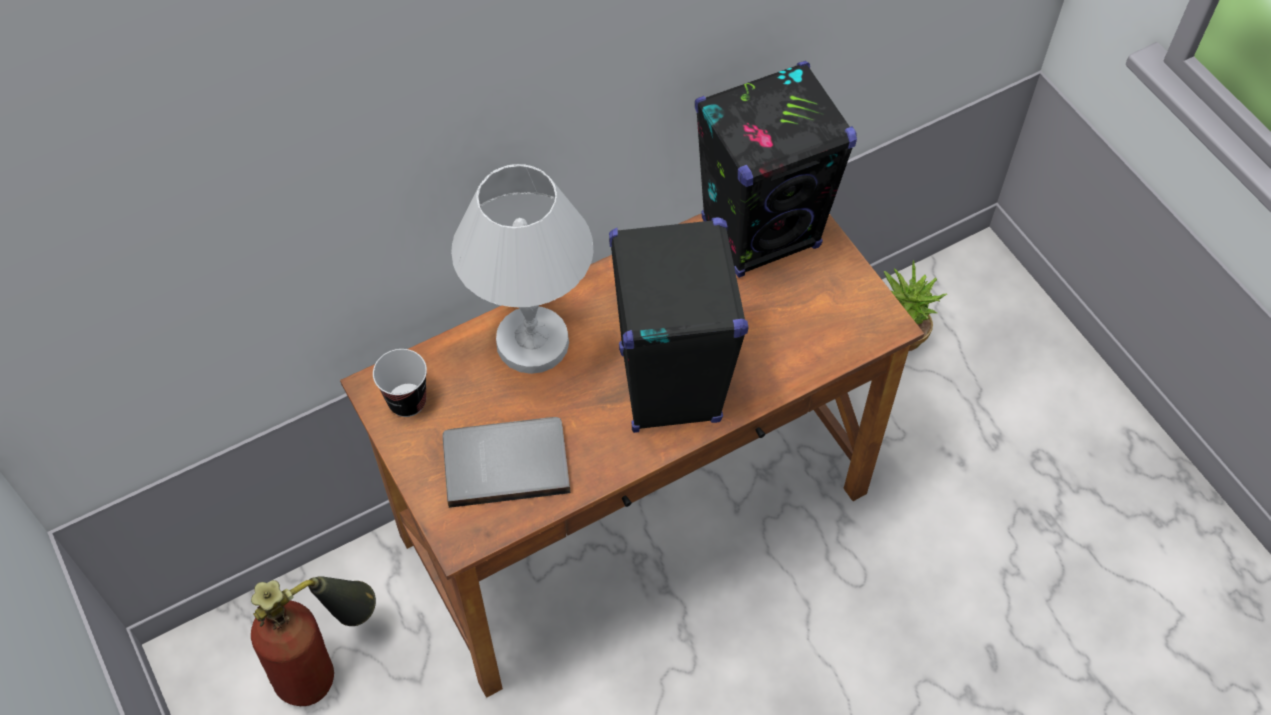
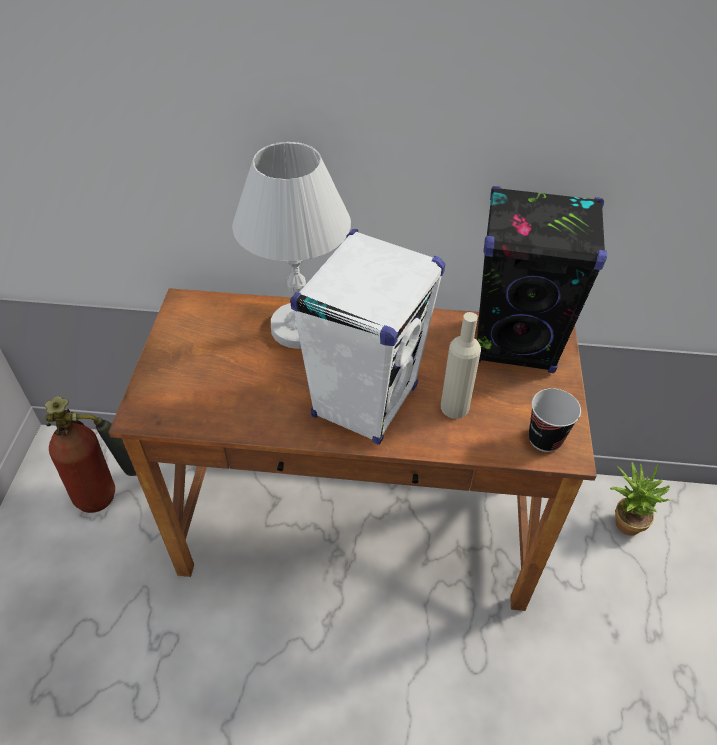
camera: 35 degrees right, 10 degrees down
(407, 401) = (192, 319): cup -> cup (545, 439)
(505, 461) = (214, 385): grey book -> none
(669, 385) = (365, 401): black speaker -> white speaker
(756, 339) = (454, 407): none -> beige bottle

